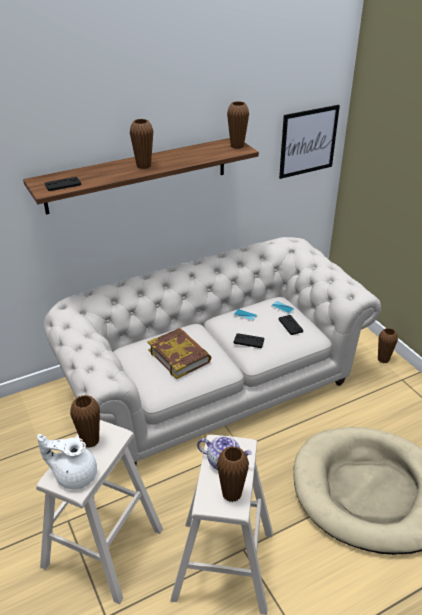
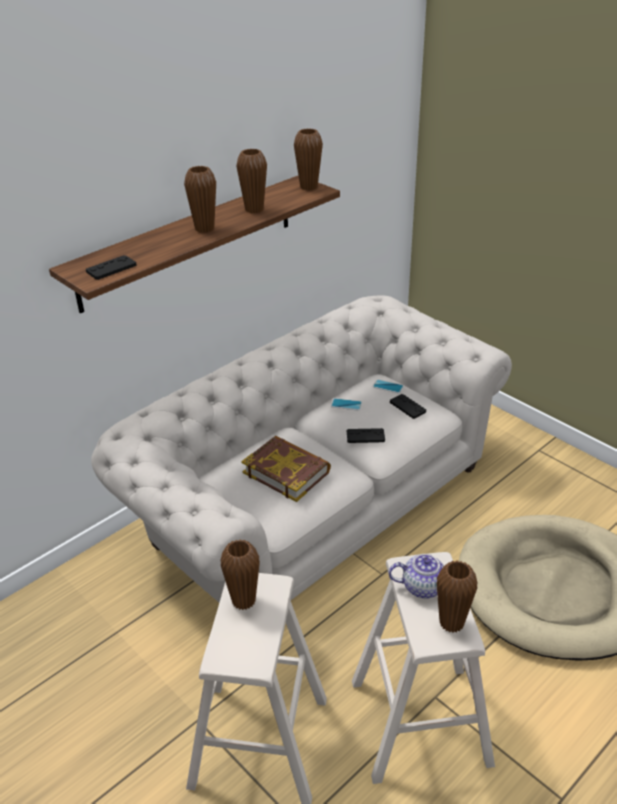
camera: 15 degrees left, 0 degrees up
(74, 474) = (244, 647): white teapot -> none
(308, 141) = (378, 170): picture -> none
(383, 359) = (508, 430): brown vase -> brown vase (254, 209)

